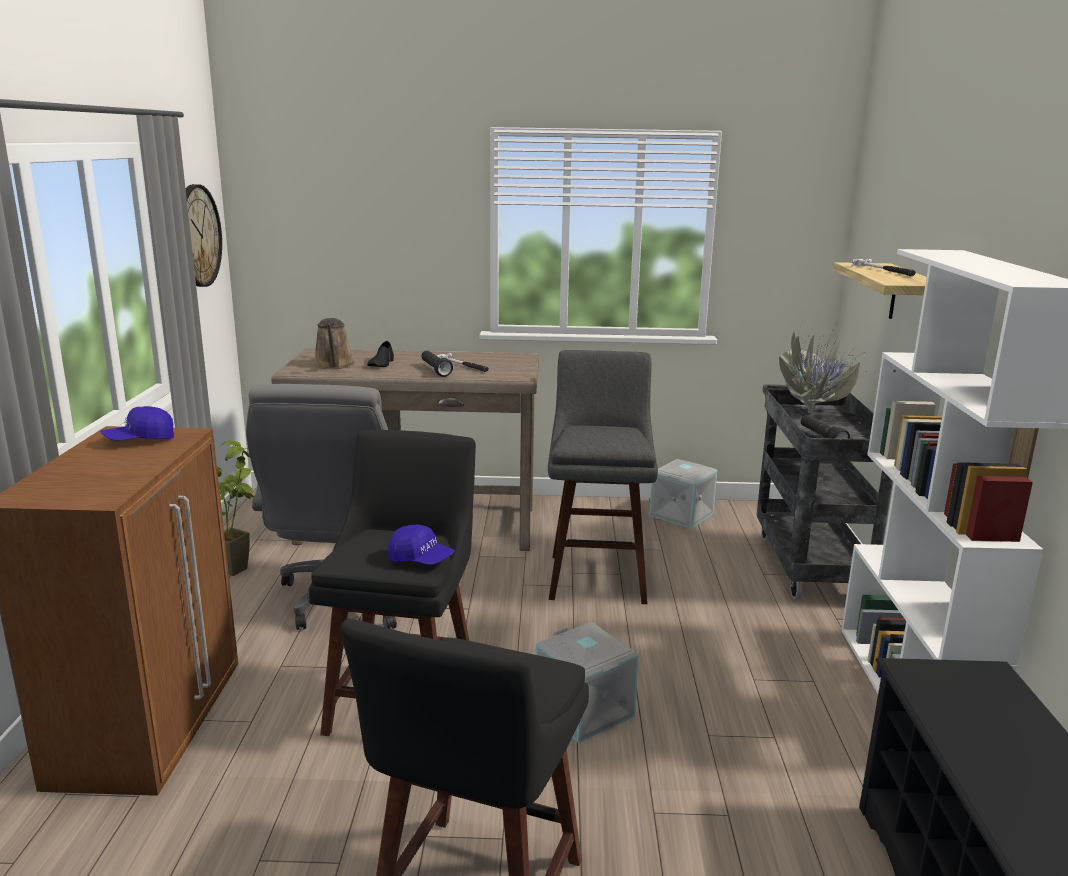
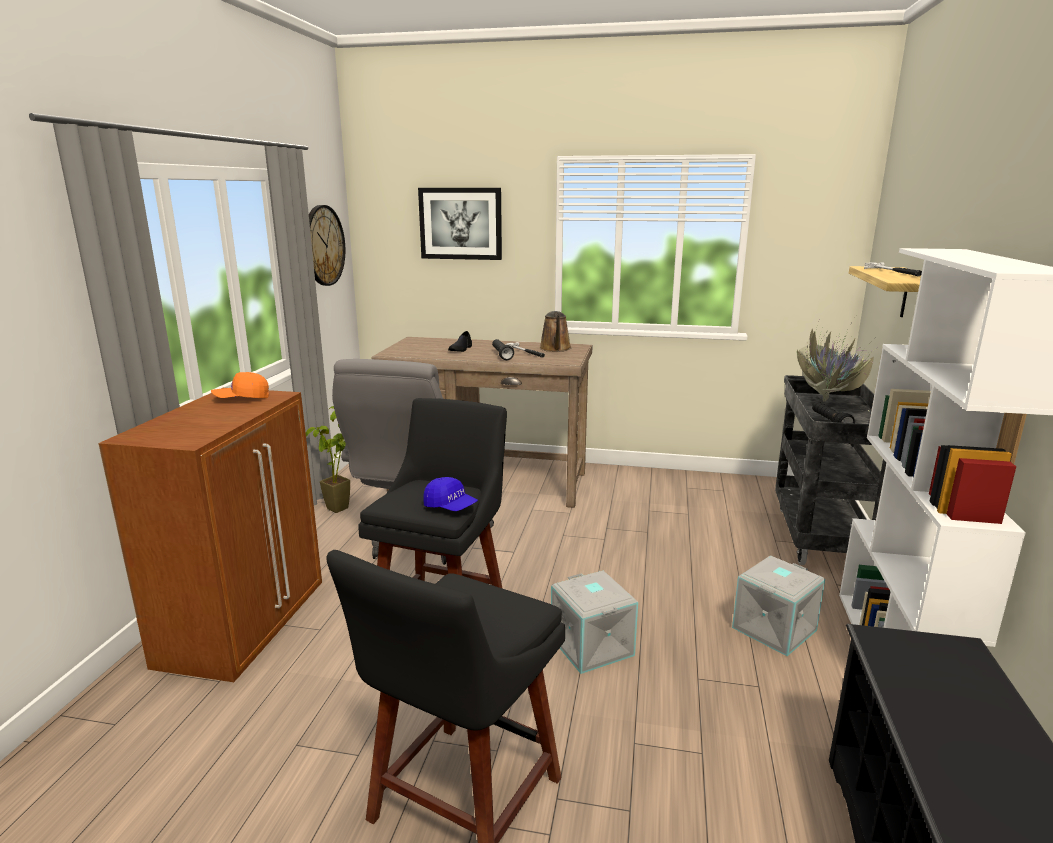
camera: 10 degrees right, 0 degrees up
(140, 440) = (242, 398): blue cap -> orange cap
(334, 365) = (423, 349): brown watering can -> brown watering can (555, 349)
(371, 207) = (460, 223): none -> picture
(597, 575) = (627, 531): grey stool -> none
(680, 514) = (710, 485): grey storage box -> grey storage box (773, 628)

